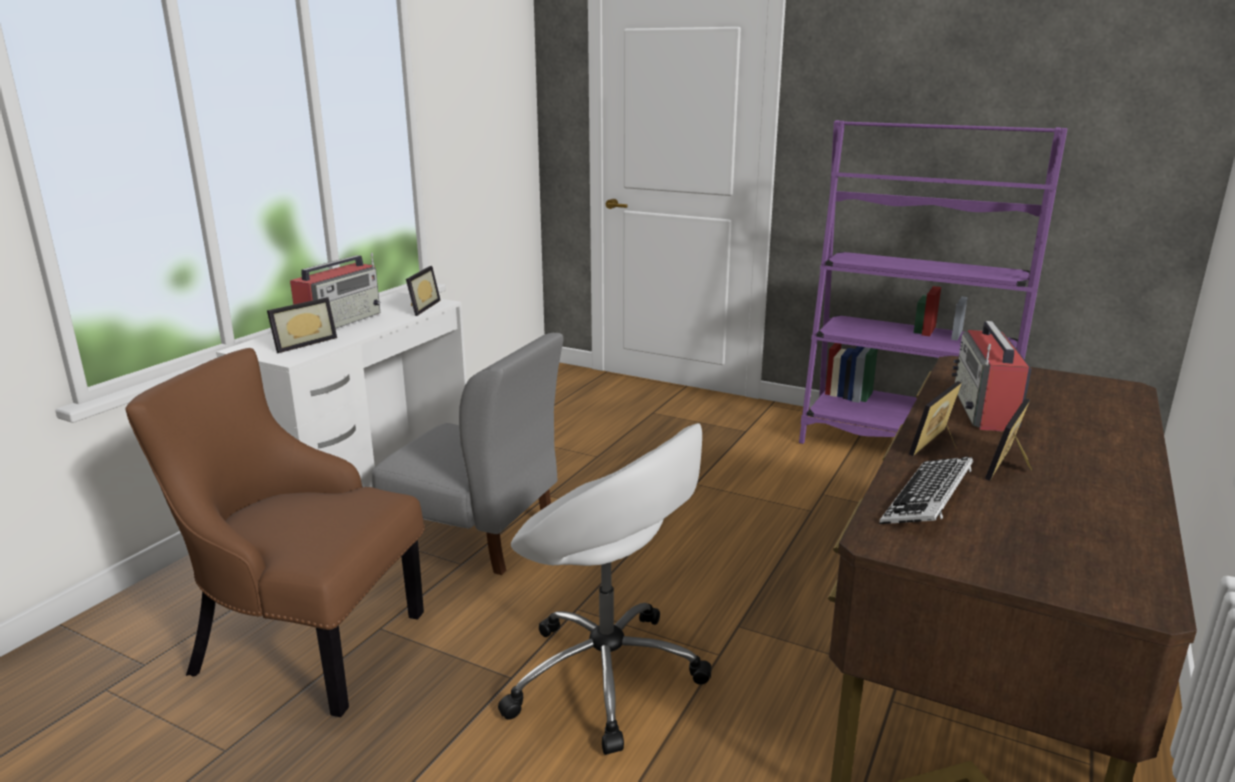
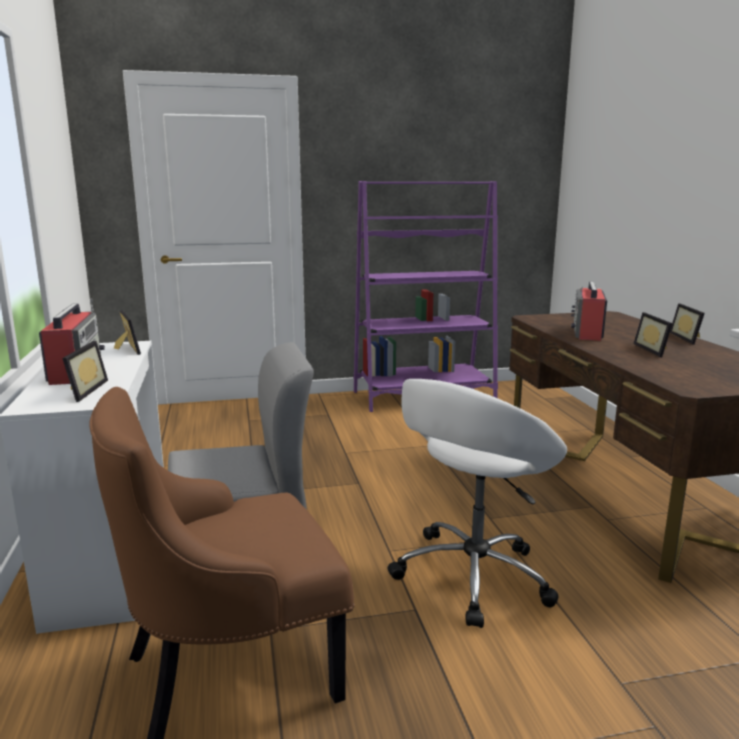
camera: 40 degrees left, 5 degrees down
(609, 677) = (470, 578): white office chair -> white office chair turned 135 degrees clockwise
(928, 500) = (663, 370): keyboard -> none
(941, 445) = (610, 349): picture frame -> picture frame (689, 338)
(985, 409) = (587, 332): radio -> radio turned 45 degrees clockwise

